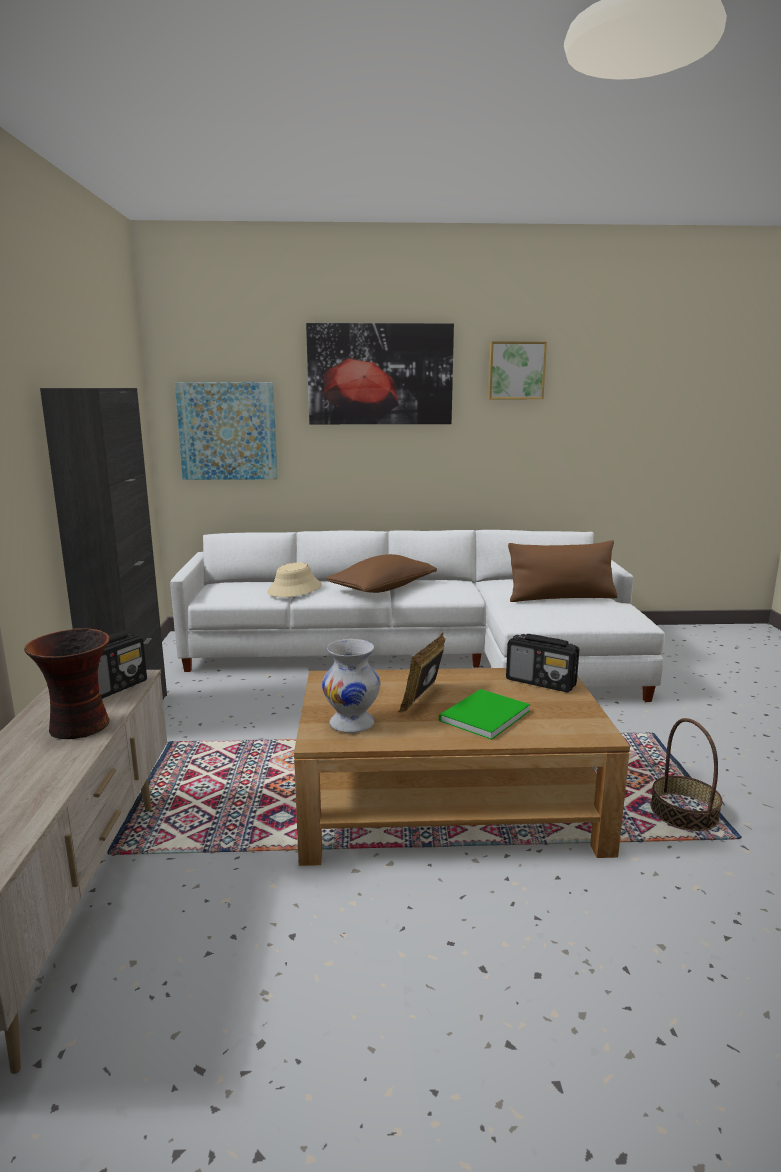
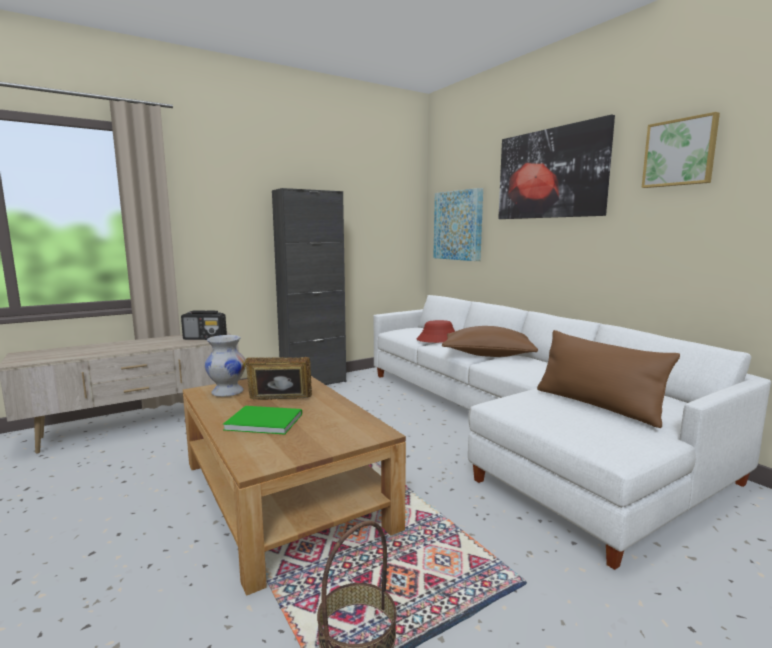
camera: 60 degrees right, 5 degrees down
(79, 727) = (160, 344): vase -> none
(295, 589) = (438, 339): beige hat -> red hat
(541, 682) = (351, 430): radio -> none

